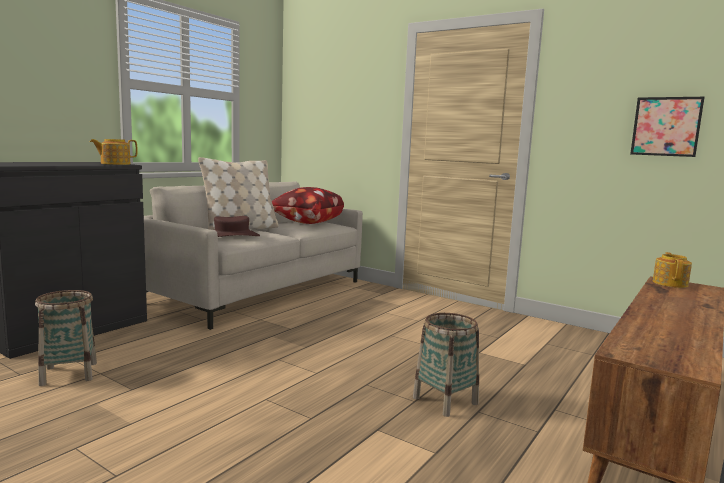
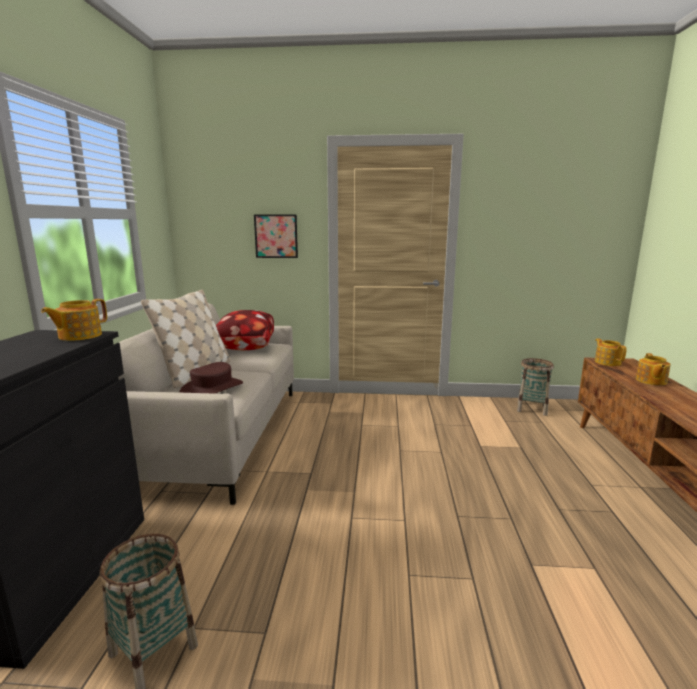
camera: 30 degrees left, 5 degrees up
(445, 401) = (527, 508): basket -> basket (531, 408)
(666, 126) = (562, 237): picture -> picture (276, 236)
(683, 302) = (650, 381): none -> teapot

